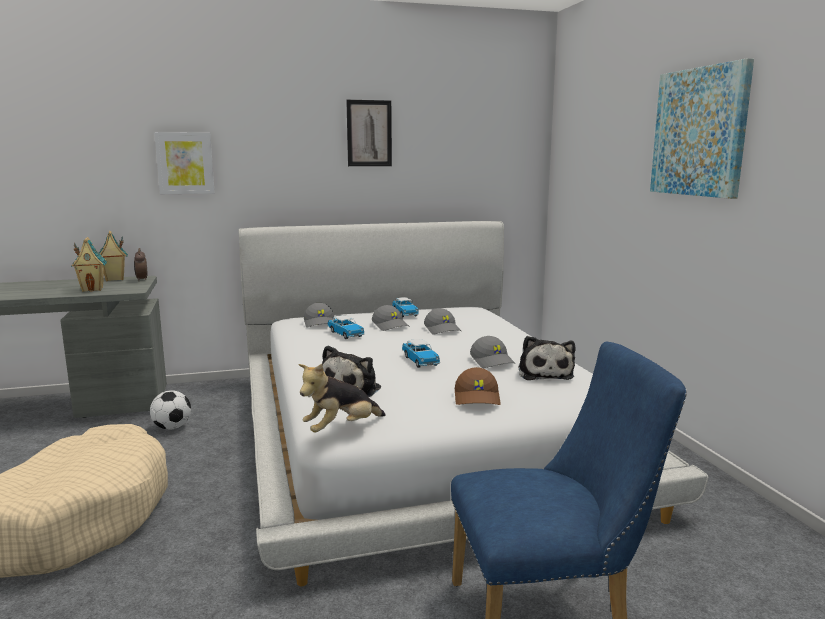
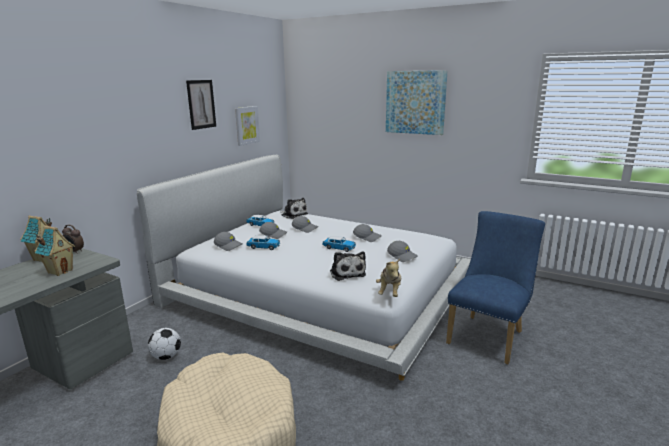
camera: 45 degrees left, 5 degrees up
(185, 163) = (81, 142): picture -> picture (247, 125)
(478, 398) = (402, 256): brown cap -> grey cap
(544, 373) = (397, 236): plush toy -> plush toy (293, 215)

